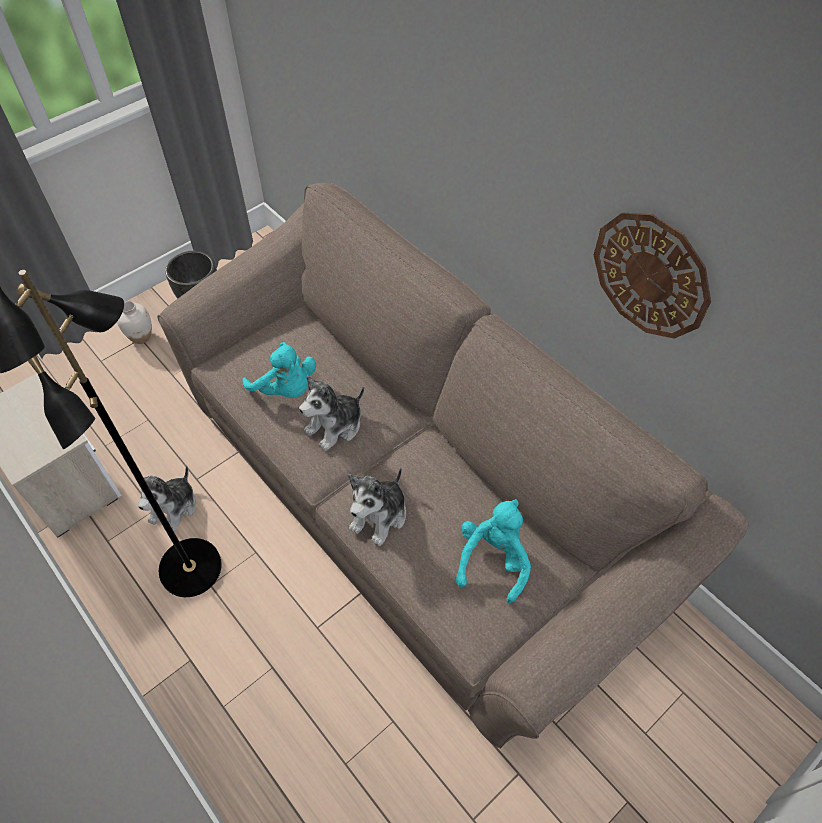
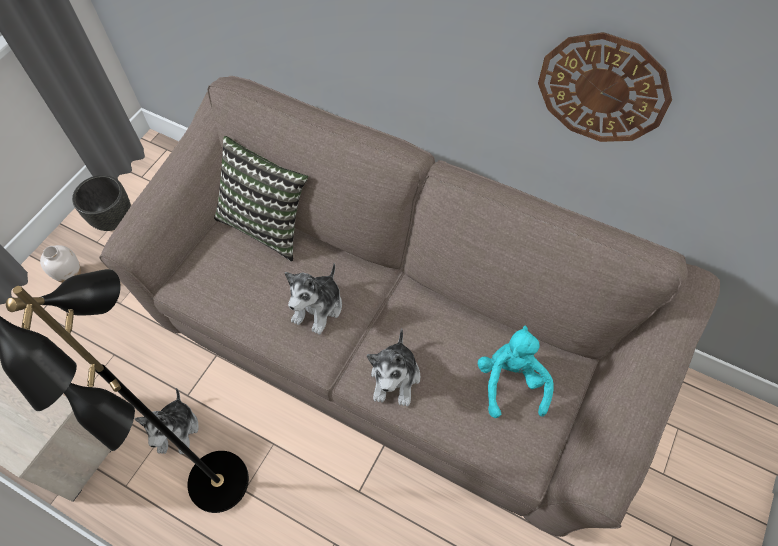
camera: 20 degrees left, 5 degrees up
(286, 389) = (256, 287): turquoise plush toy -> none
(321, 334) = (266, 223): none -> pillow

